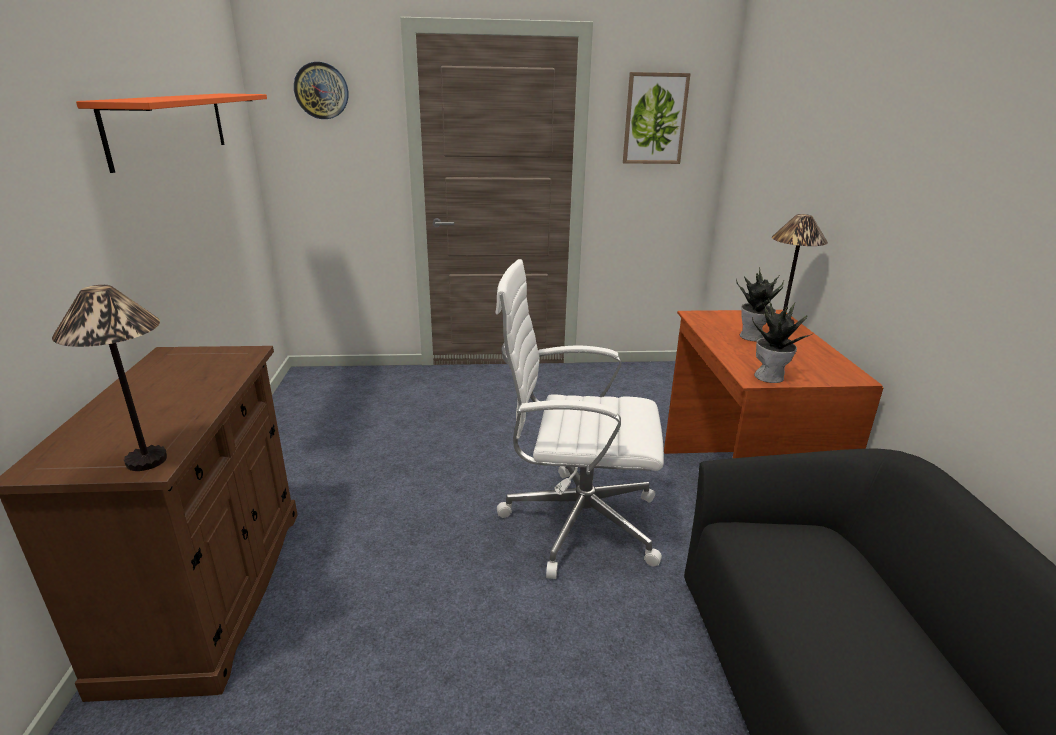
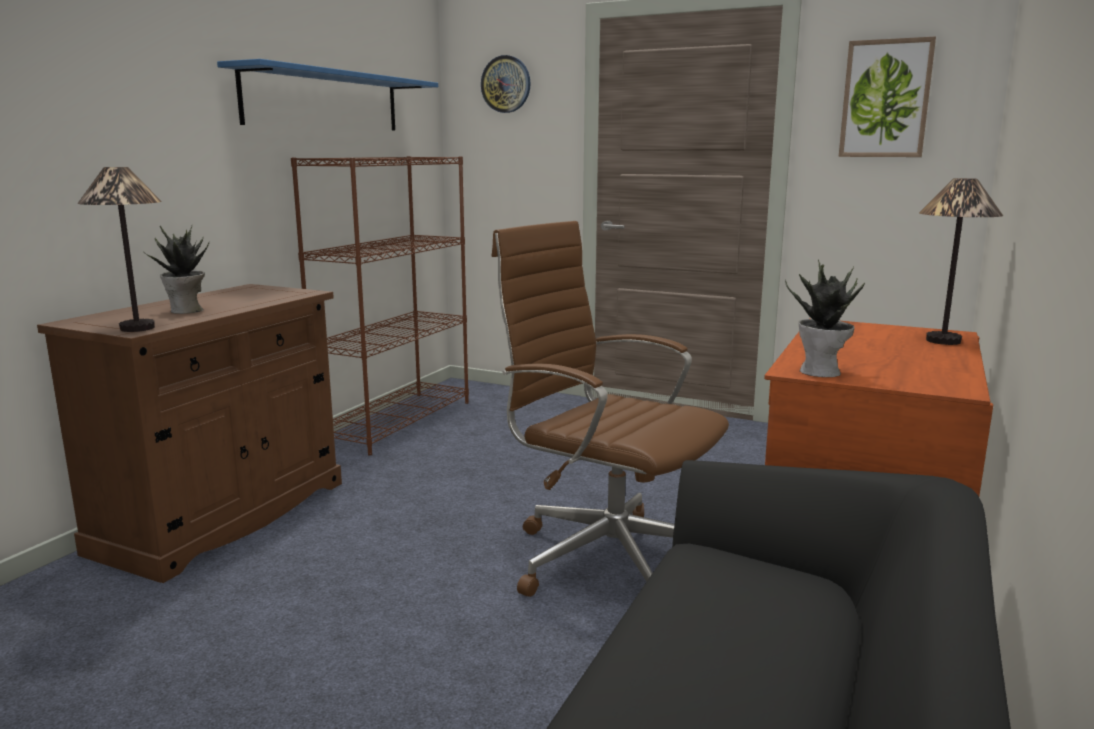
camera: 30 degrees right, 10 degrees down
(170, 126) = (324, 101): orange shelf -> blue shelf
(285, 429) = (397, 421): none -> brown bookcase
(576, 521) = (607, 558): white office chair -> brown office chair
(753, 337) = (871, 345): potted plant -> potted plant (186, 311)

